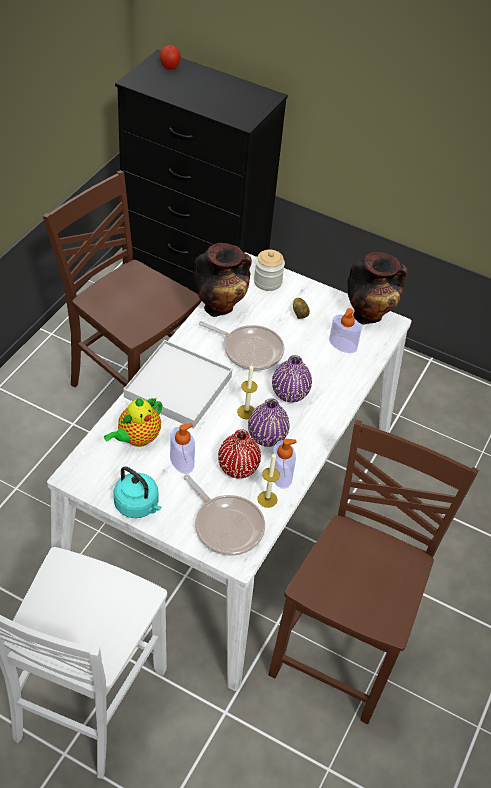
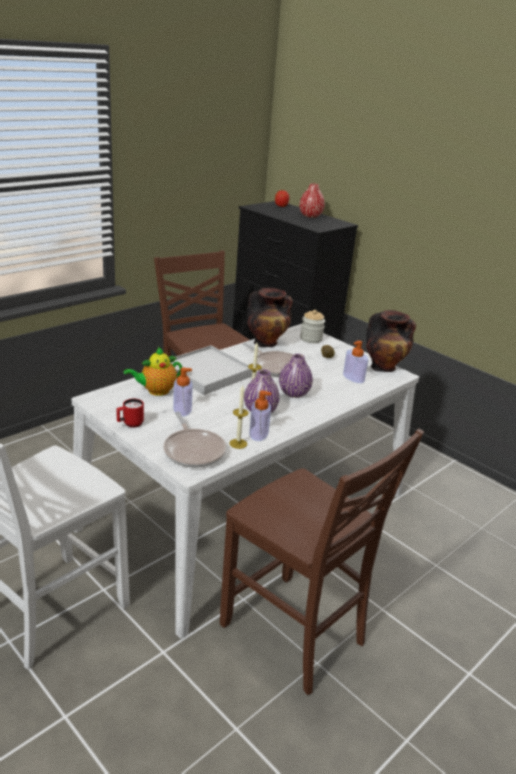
camera: 20 degrees right, 20 degrees down
(138, 506) = (130, 424): turquoise kettle -> red mug
(238, 468) = (225, 422): red vase -> red vase (310, 216)
(344, 648) = (295, 635): brown chair -> brown chair turned 90 degrees clockwise

